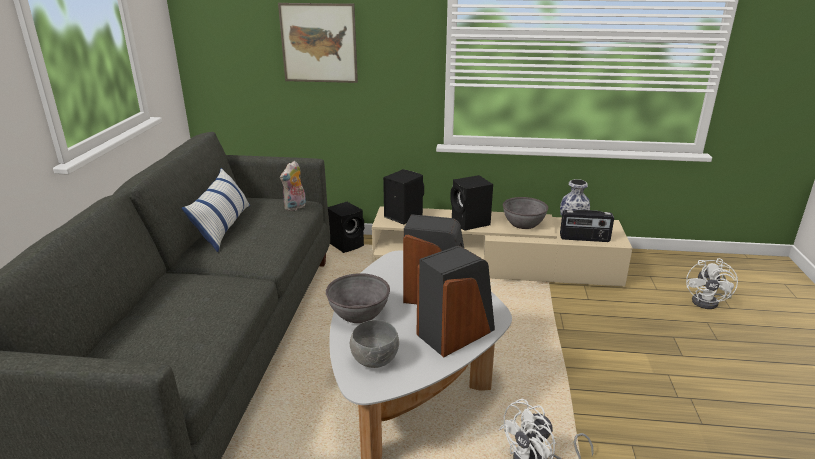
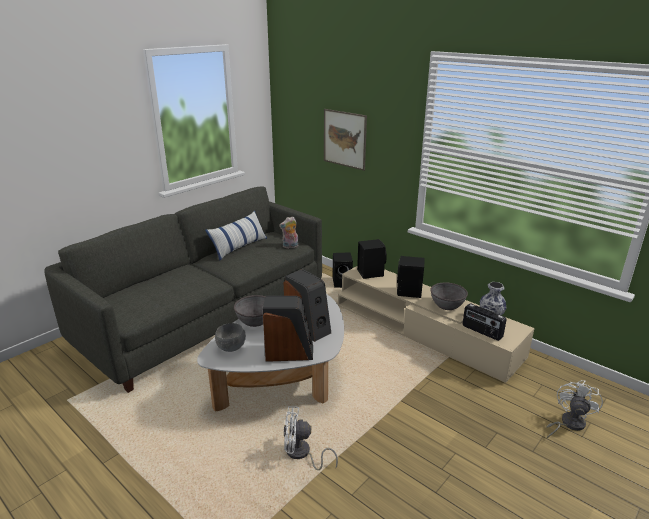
camera: 35 degrees right, 0 degrees up
(709, 302) = (568, 424): white fan -> white fan turned 150 degrees clockwise

